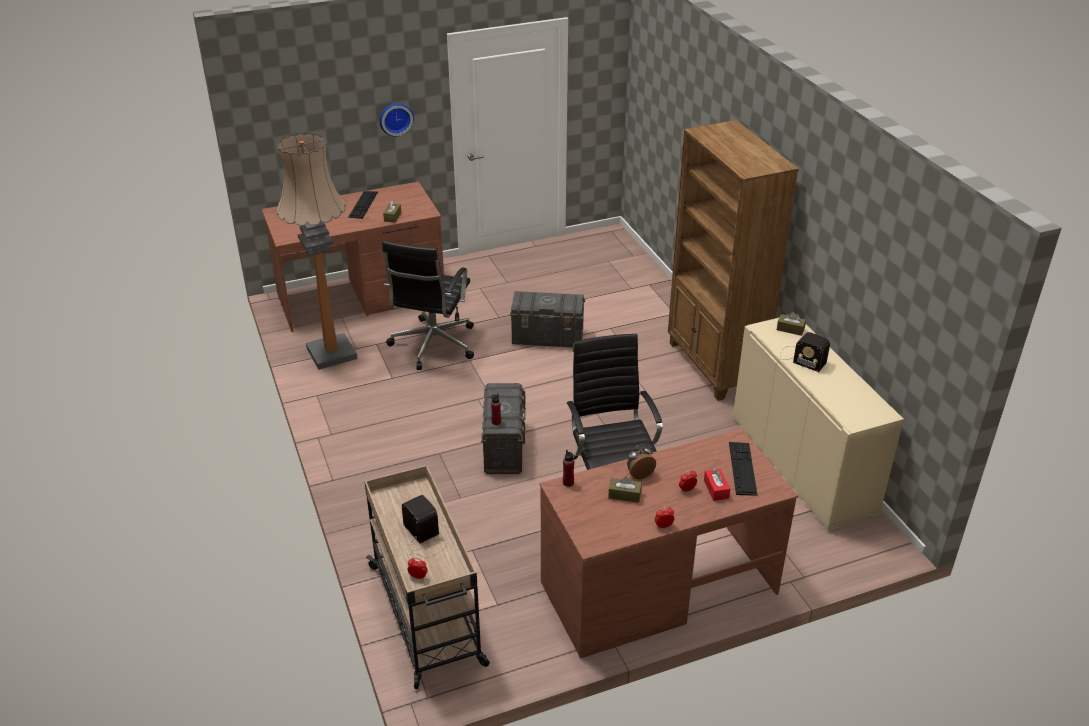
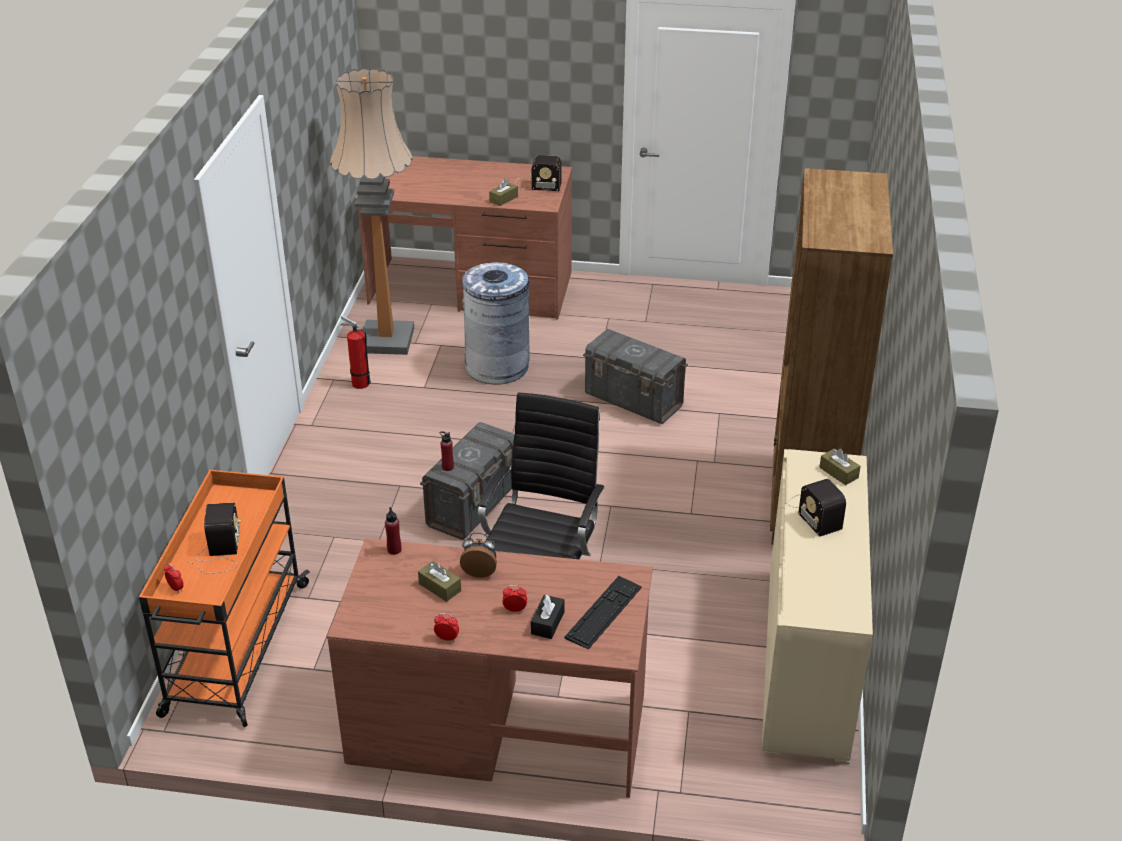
camera: 30 degrees right, 0 degrees up
(339, 391) = (358, 383): none -> fire extinguisher
(363, 204) = (486, 177): keyboard -> none
(395, 118) = (551, 82): wall clock -> none
(406, 200) = (536, 184): none -> radio
(427, 616) = (235, 650): beige cart -> orange cart
(432, 346) = (497, 366): black office chair -> grey trash can
(716, 489) = (547, 623): red tissue box -> black tissue box

